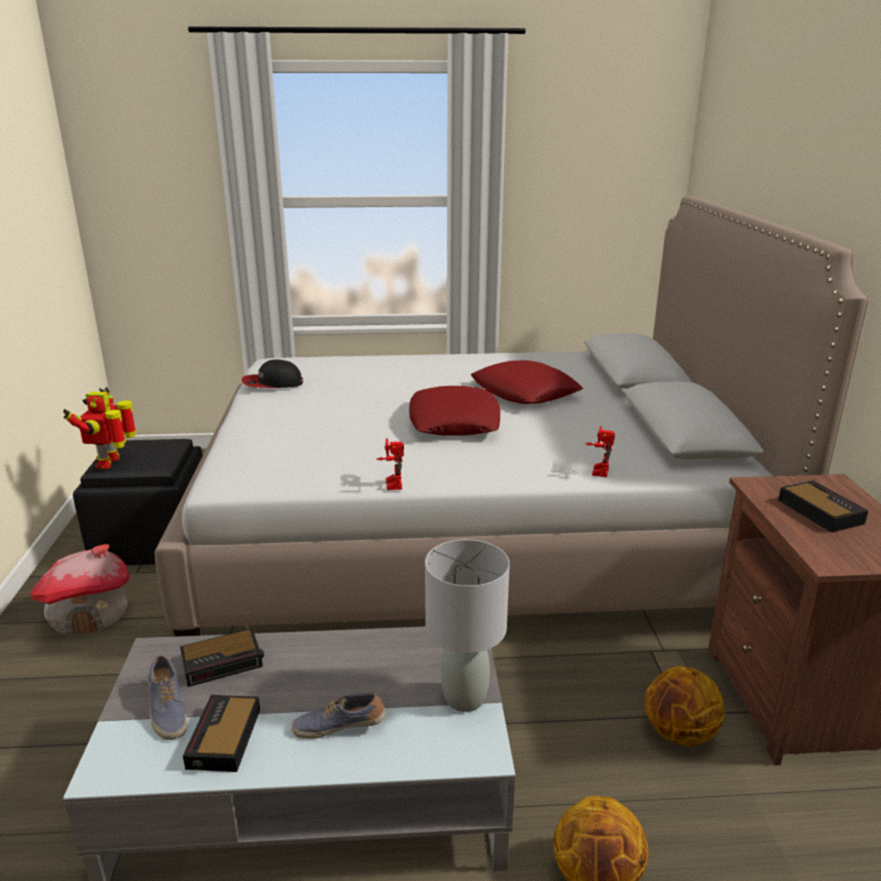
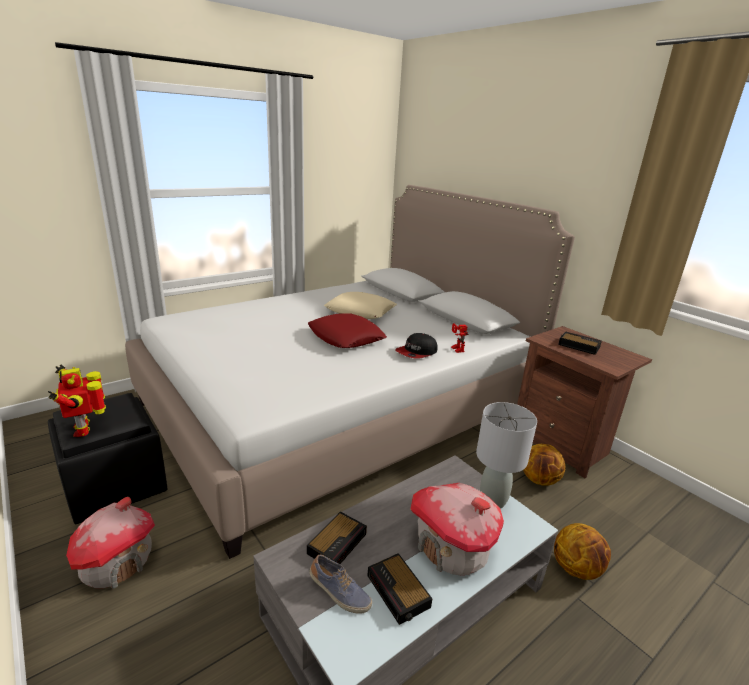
camera: 35 degrees left, 0 degrees up
(272, 383) = (188, 335): cap -> cap (416, 352)
(339, 726) = (452, 548): shoe -> toy house
(390, 484) = (361, 385): toy robot -> none
(525, 392) = (360, 311): red pillow -> beige pillow

